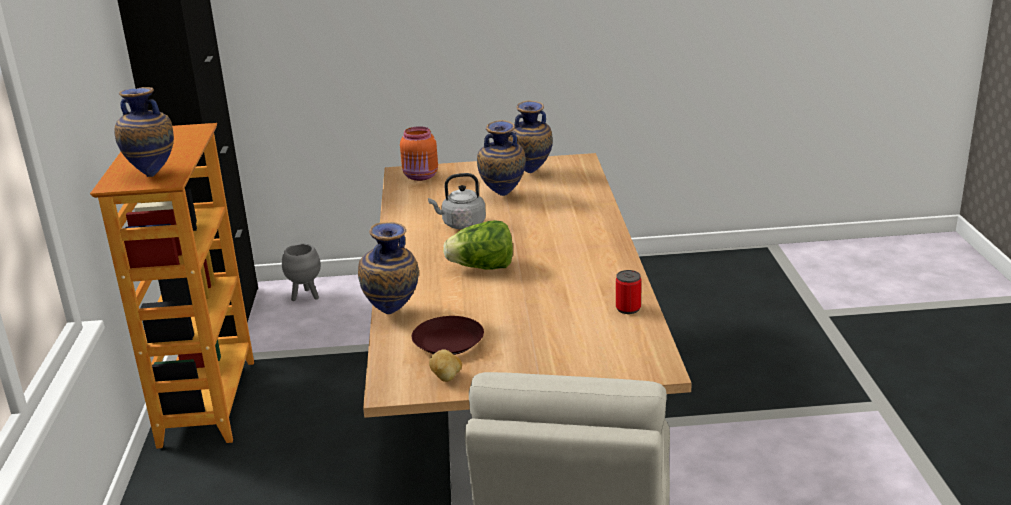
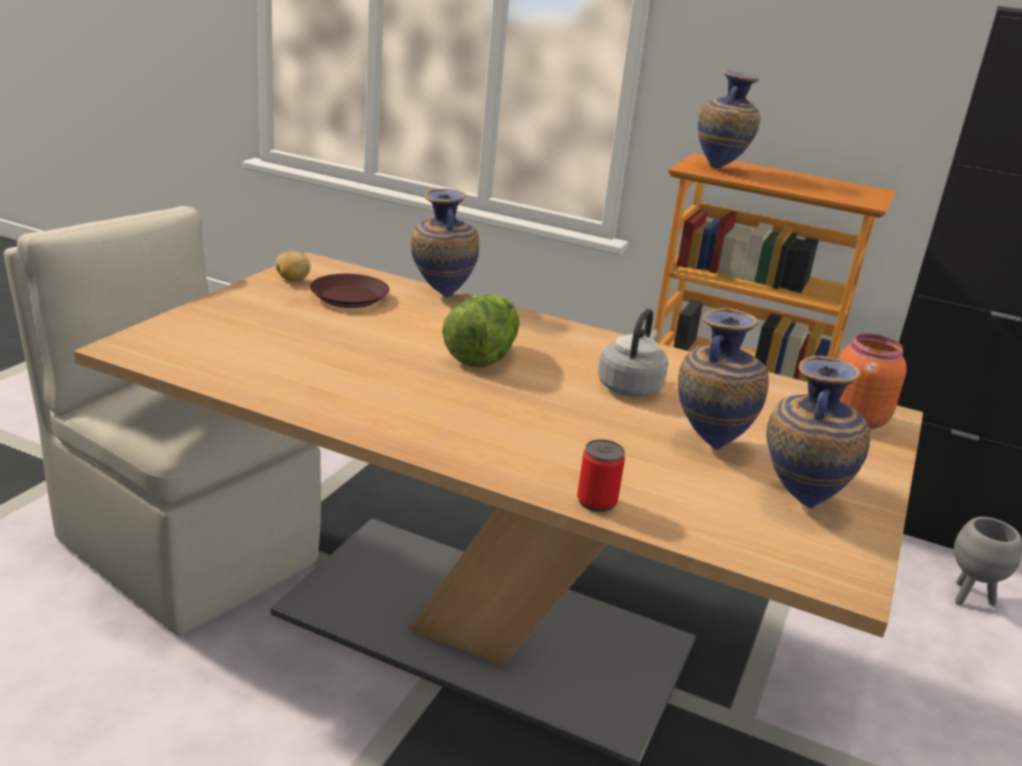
camera: 115 degrees right, 0 degrees up
(628, 308) = (254, 383): can -> can (596, 501)

